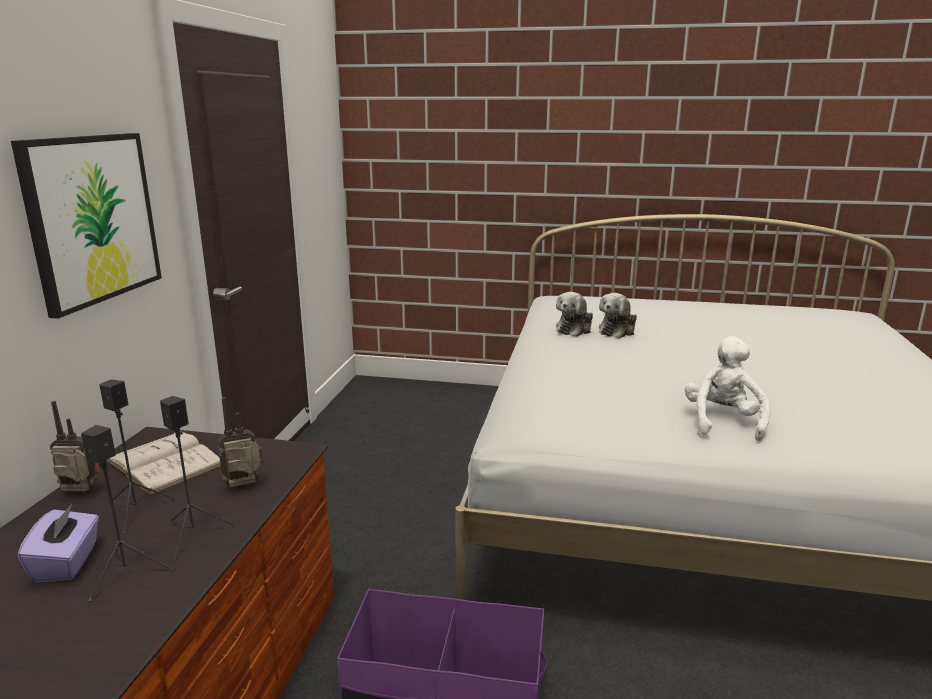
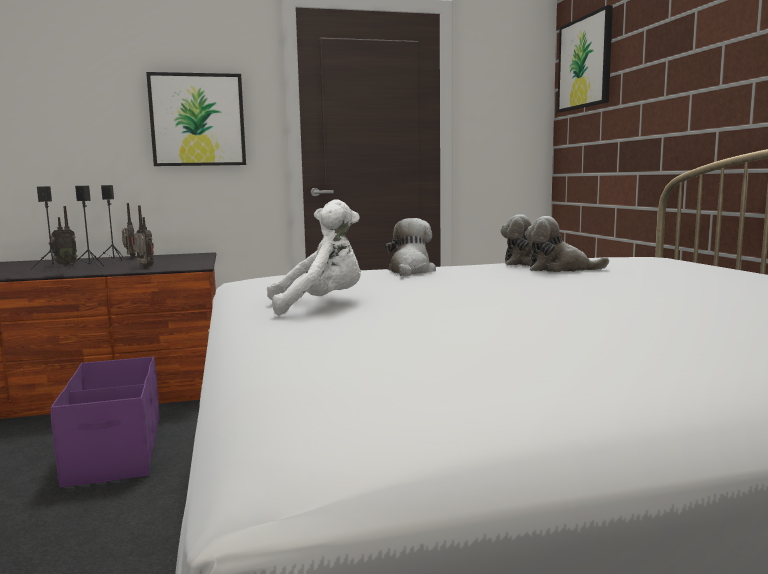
camera: 65 degrees right, 10 degrees down
(67, 563) = (64, 264): purple tissue box -> radio
(165, 462) = (170, 258): white book -> none
(399, 111) = (585, 62): none -> picture
(579, 367) = (410, 271): none -> plush toy

